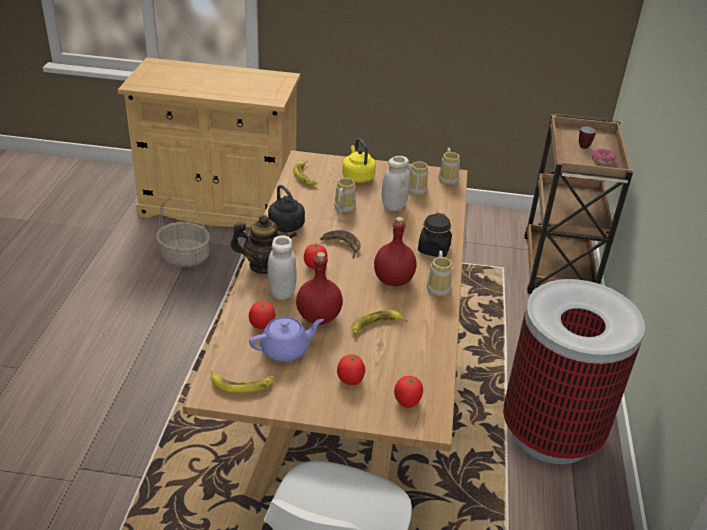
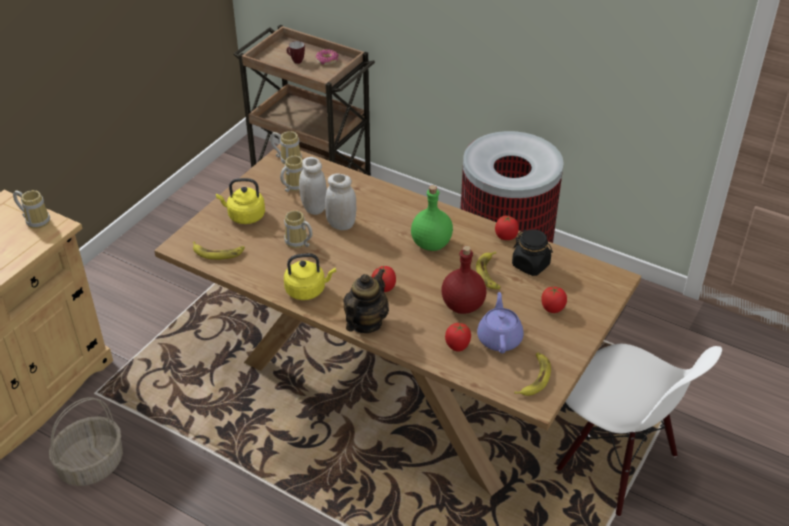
camera: 65 degrees left, 5 degrees up
(282, 292) = (415, 321): white jar -> white jar (341, 224)
(287, 227) = (307, 290): black kettle -> yellow kettle
(342, 245) = (360, 261): banana -> none
(394, 279) = (430, 243): red bottle -> green bottle
(407, 401) = (589, 283): tomato -> tomato (506, 236)
(434, 249) = (398, 205): black jar -> black jar (531, 265)
(439, 287) = (454, 220): mug -> mug (36, 220)

